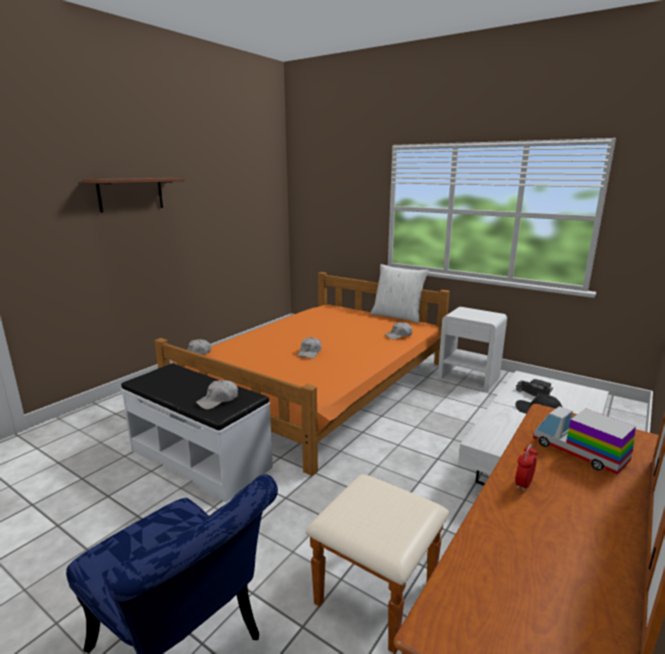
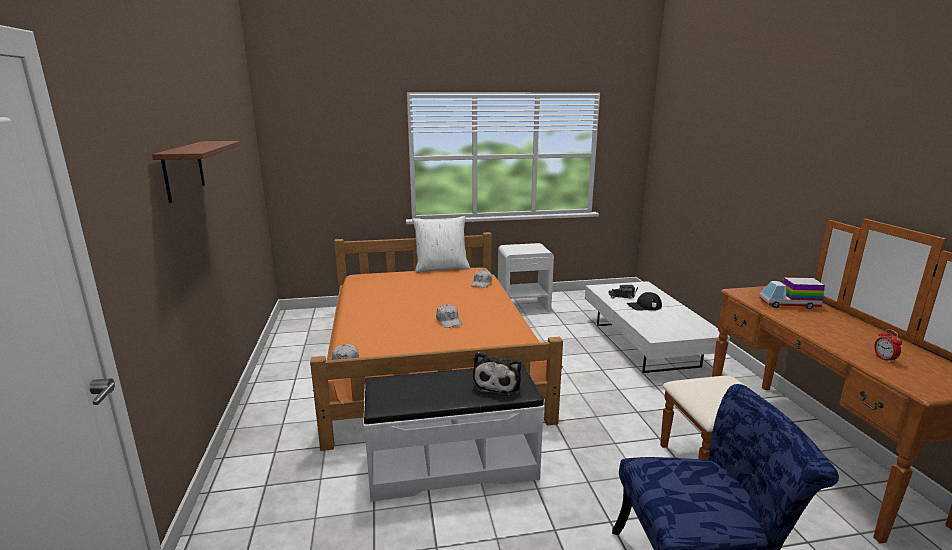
camera: 45 degrees left, 0 degrees up
(218, 400) = (498, 384): white cap -> plush toy
(523, 484) = (811, 327): alarm clock -> alarm clock (884, 359)

